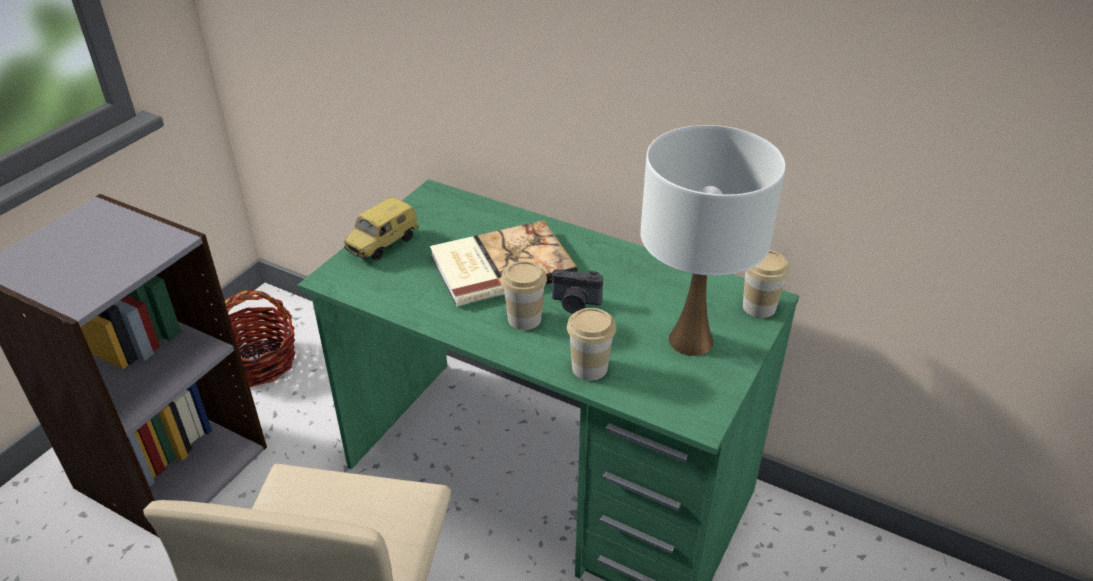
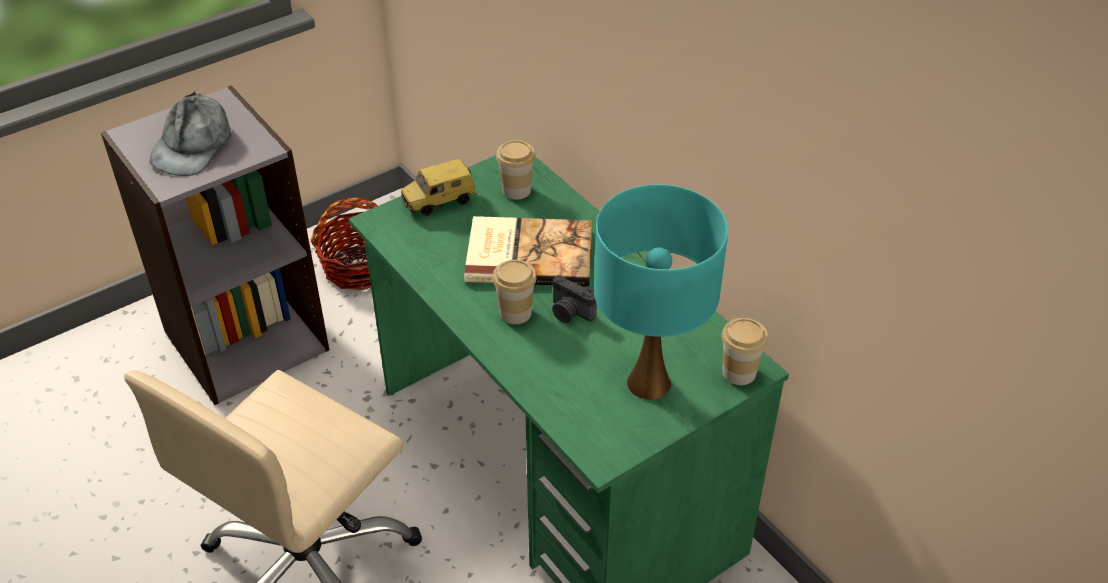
camera: 25 degrees right, 5 degrees up
(88, 257) = (193, 145): none -> grey cap
(589, 368) = (540, 377): cup -> cup (516, 190)
(690, 340) = (649, 382): white table lamp -> turquoise table lamp

